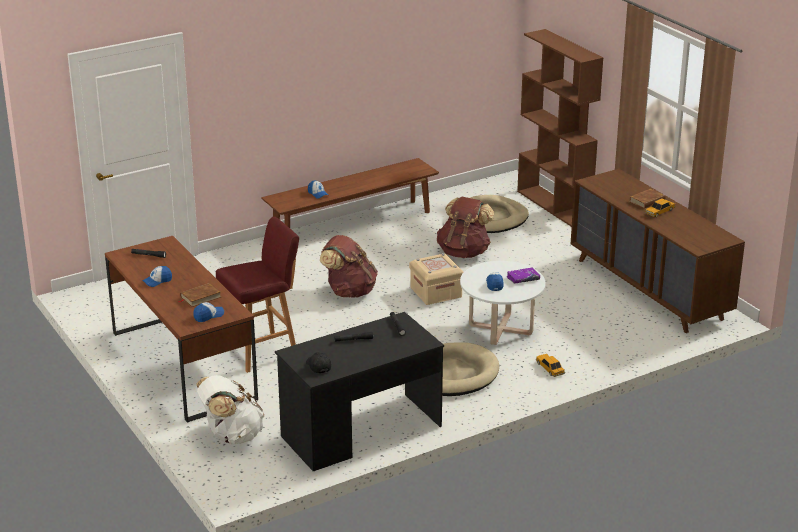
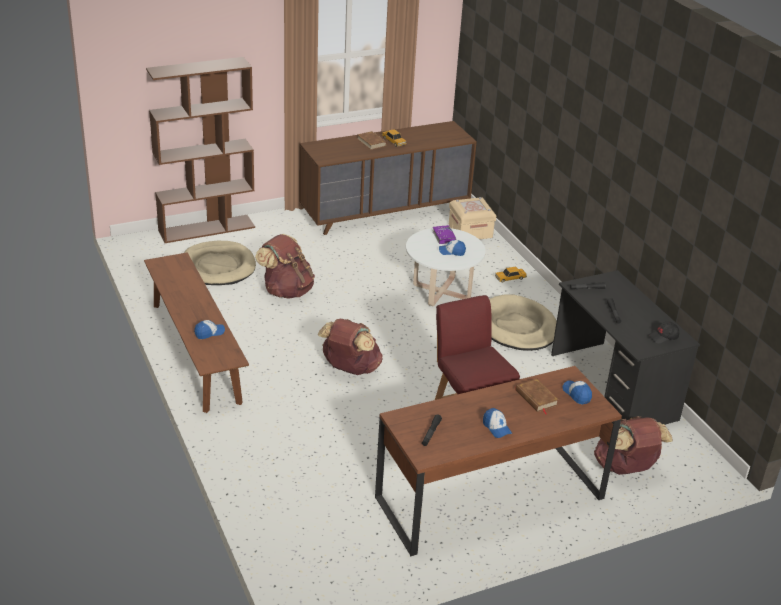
camera: 85 degrees left, 5 degrees up
(231, 436) = (625, 468): white backpack -> brown backpack
(436, 292) = (365, 317): beige storage box -> beige storage box (470, 231)

